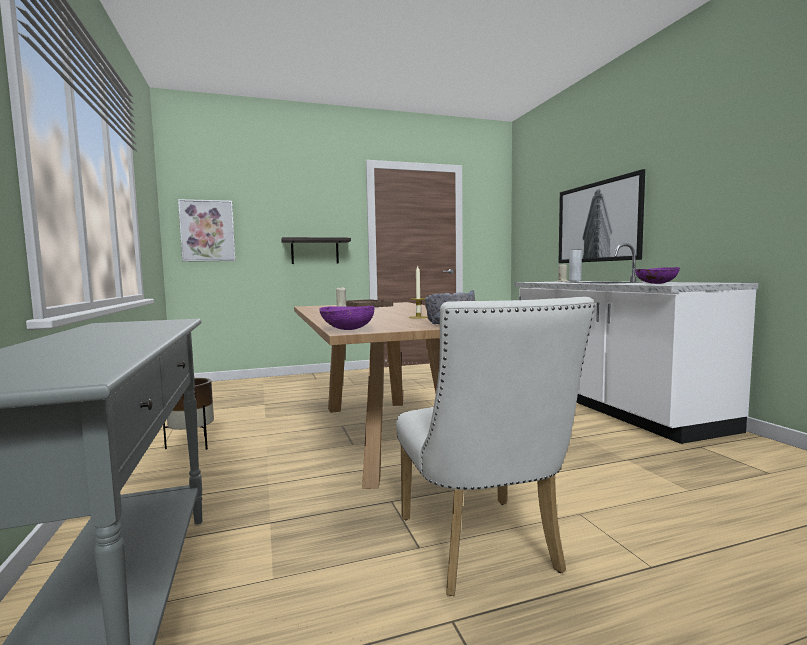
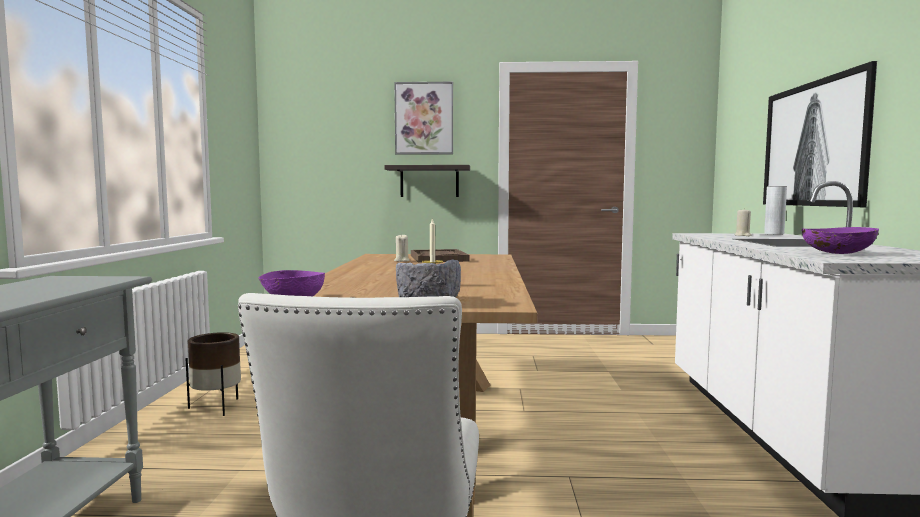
camera: 20 degrees right, 0 degrees up
(207, 231) = (307, 157): picture -> picture (424, 118)

